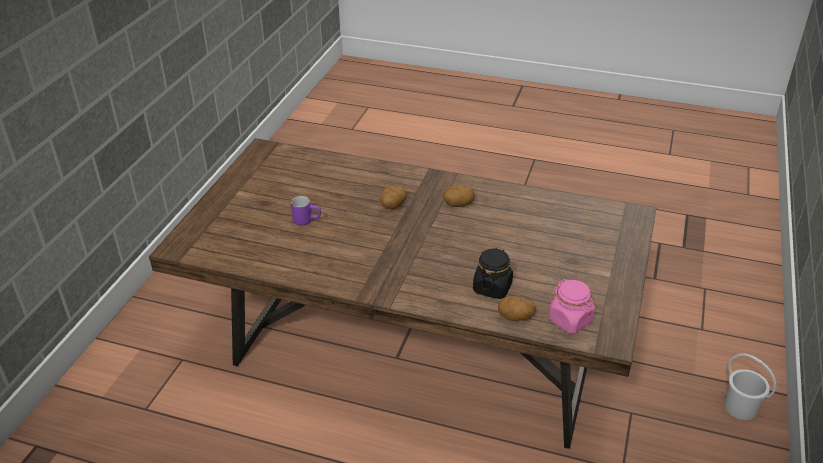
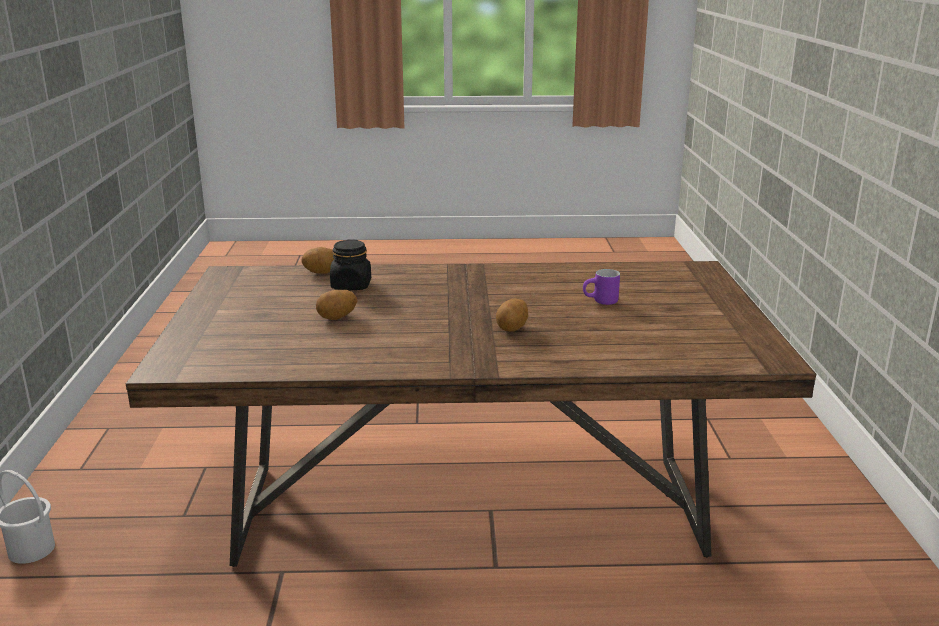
camera: 160 degrees right, 15 degrees down
(458, 204) = (426, 342): potato -> potato (337, 318)
(570, 320) = (266, 278): pink jar -> none

